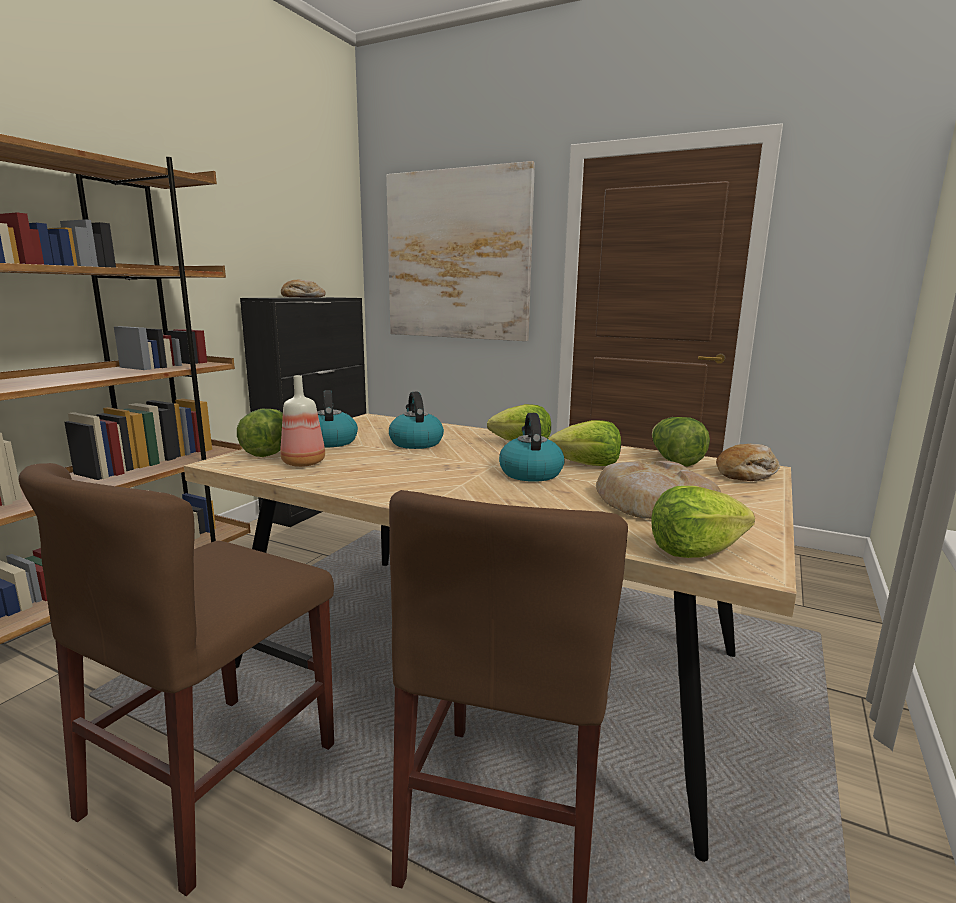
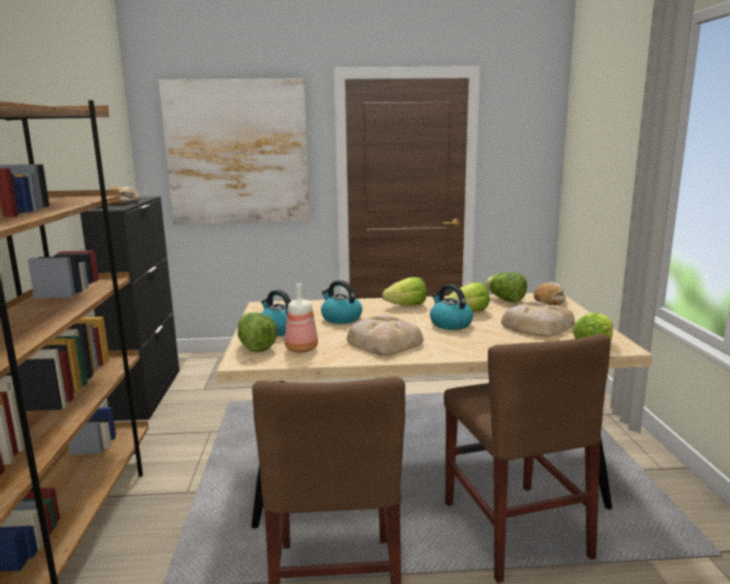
camera: 30 degrees left, 0 degrees up
(404, 475) = (384, 342): none -> bread

